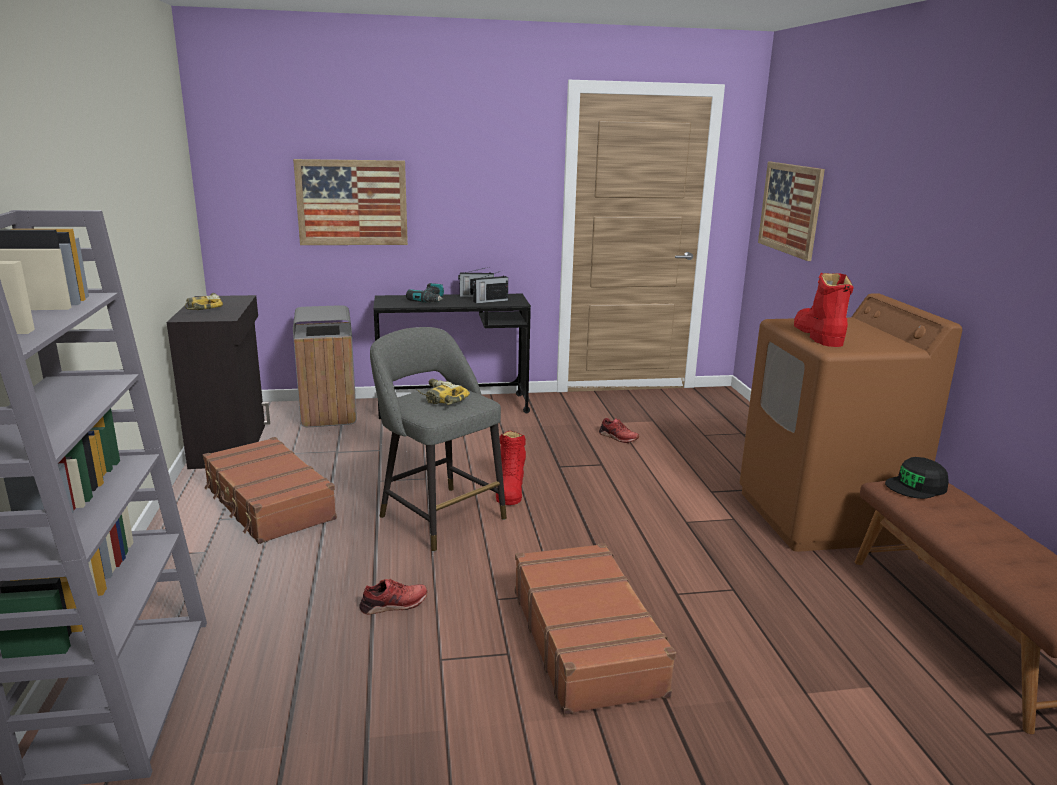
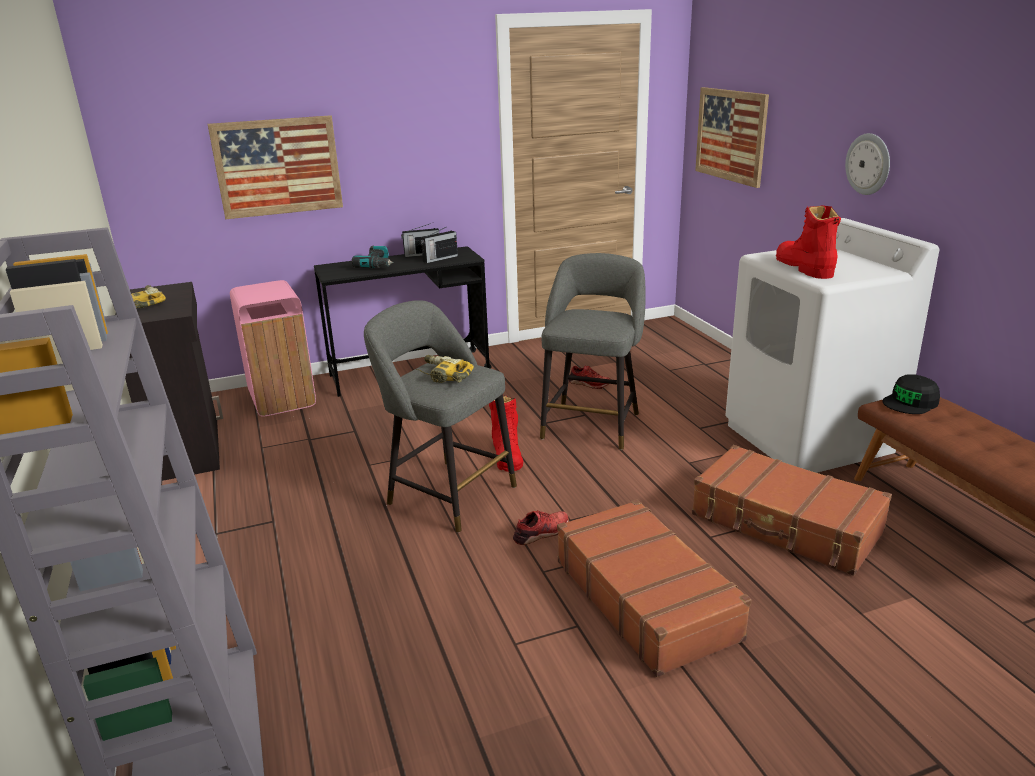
camera: 10 degrees left, 5 degrees up
(268, 503) = (261, 508): brown suitcase -> brown suitcase (785, 524)
(328, 415) = (281, 400): grey trash can -> pink trash can
(394, 604) = (443, 595): red shoe -> red shoe (541, 533)
(605, 473) = (592, 423): none -> grey stool
(822, 517) = (809, 438): brown washing machine -> white washing machine
(906, 240) = (868, 164): none -> wall clock

